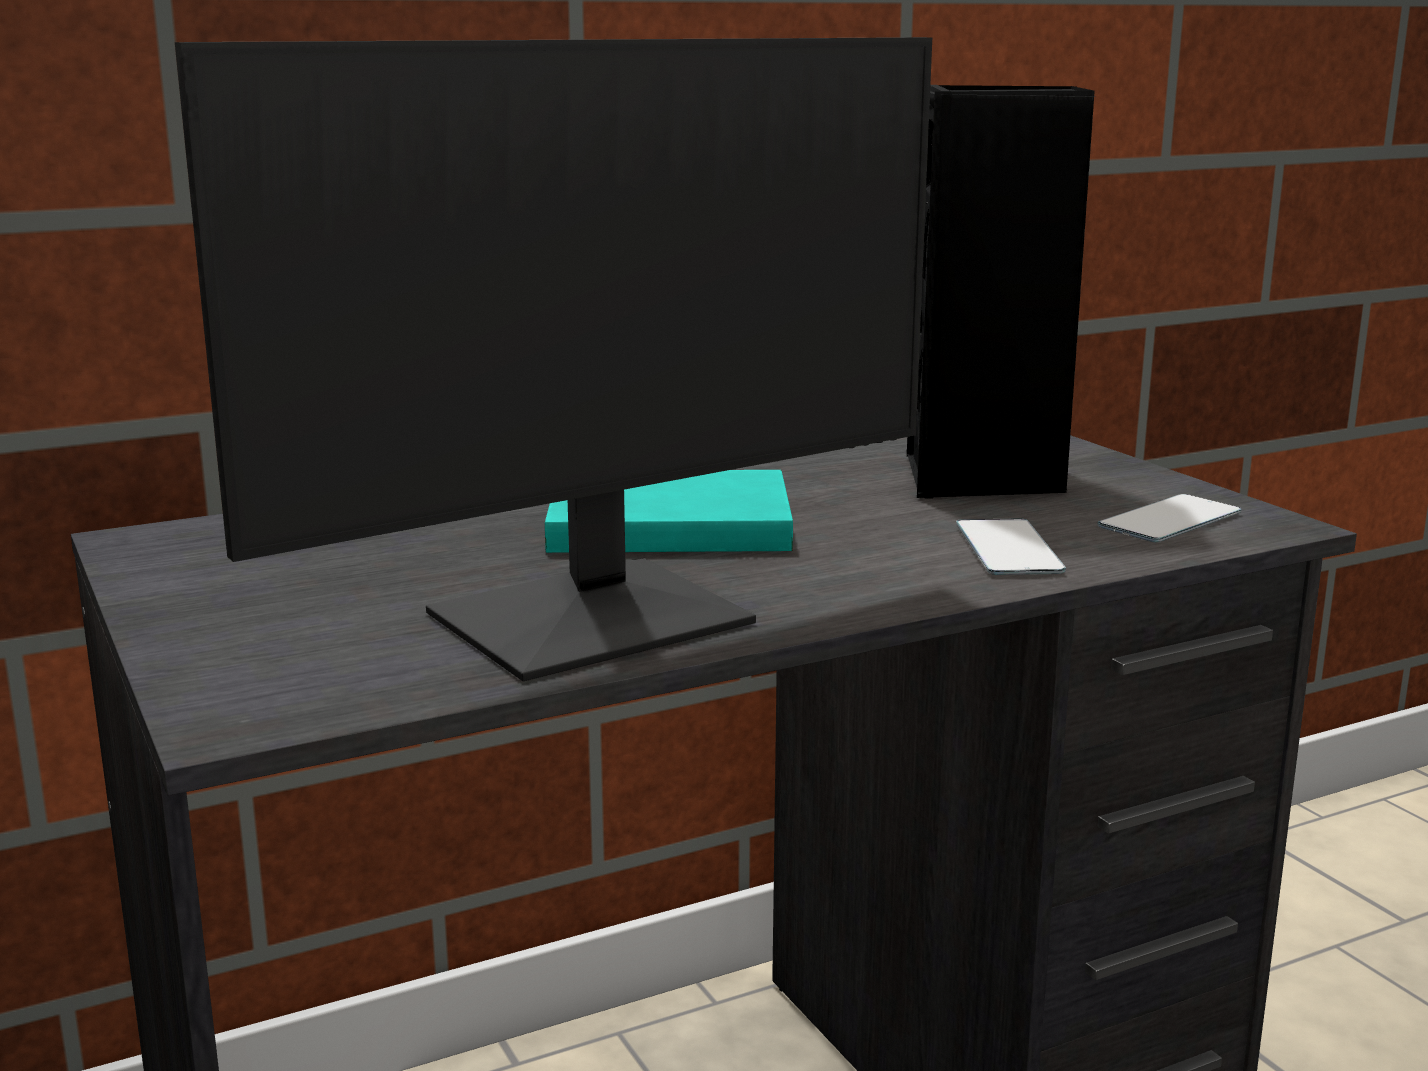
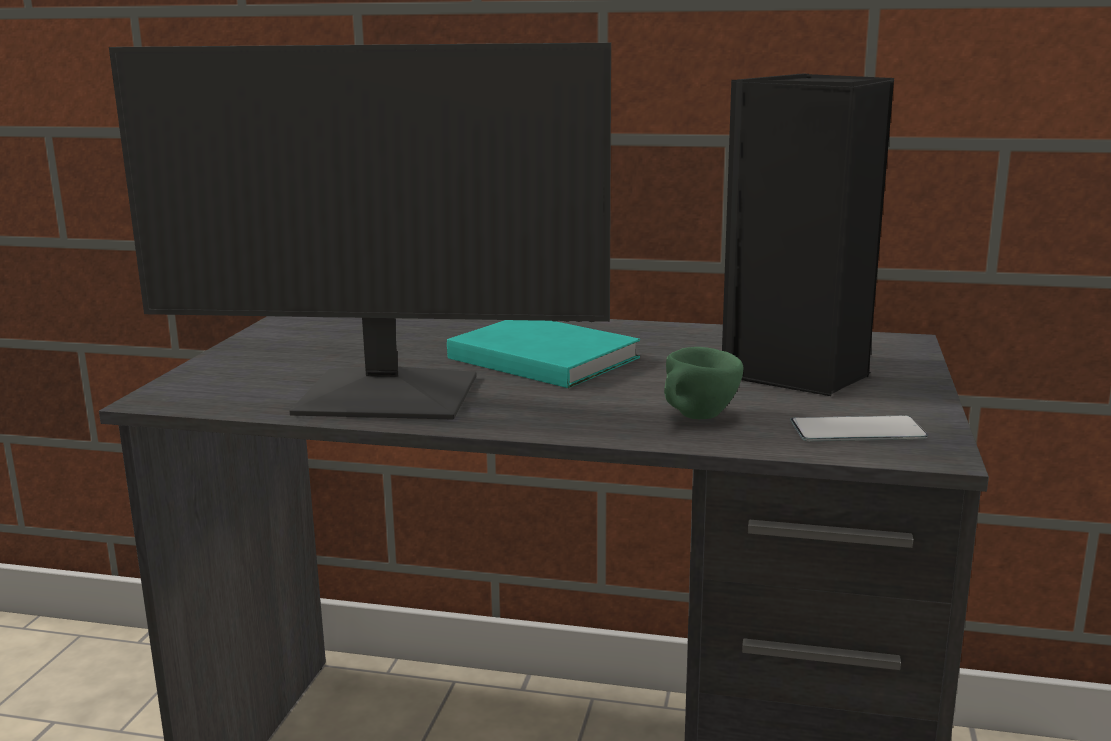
camera: 40 degrees right, 0 degrees up
(1008, 548) = (696, 419): phone -> green cup

